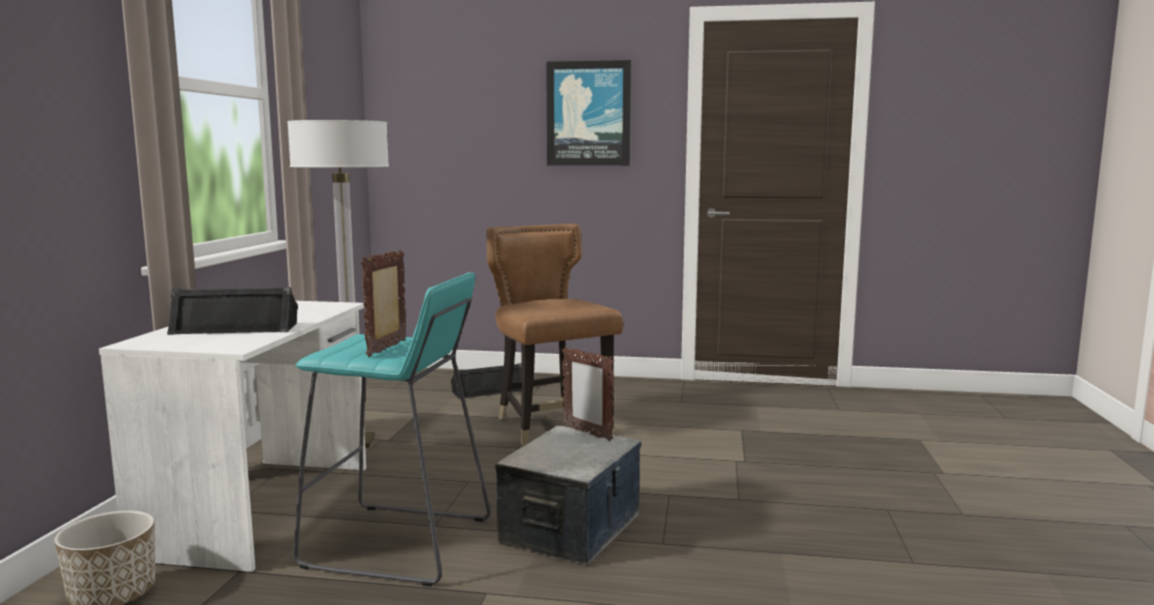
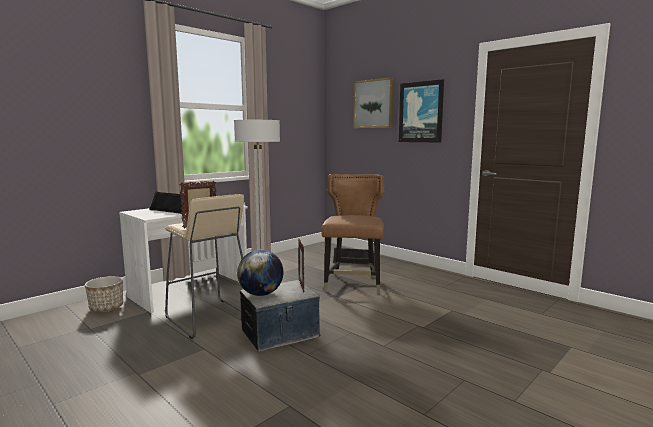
camera: 35 degrees right, 0 degrees up
(398, 543) = (209, 318): turquoise stool -> beige stool
(487, 95) = (373, 104): none -> picture
(550, 460) = (261, 294): none -> globe

